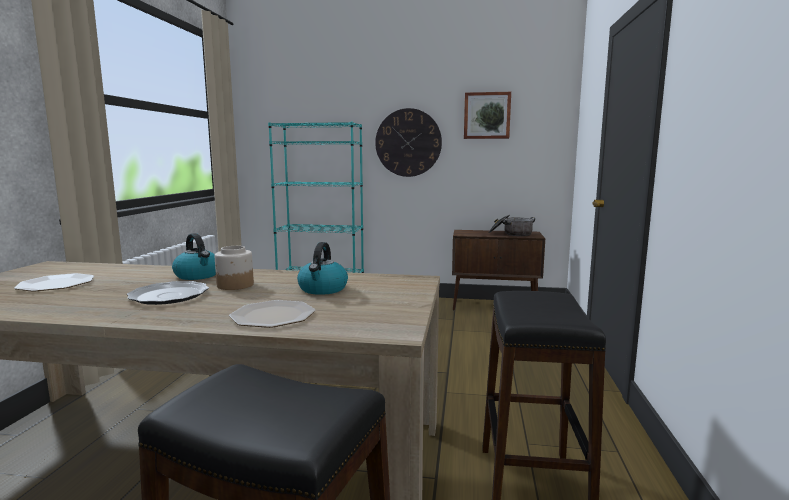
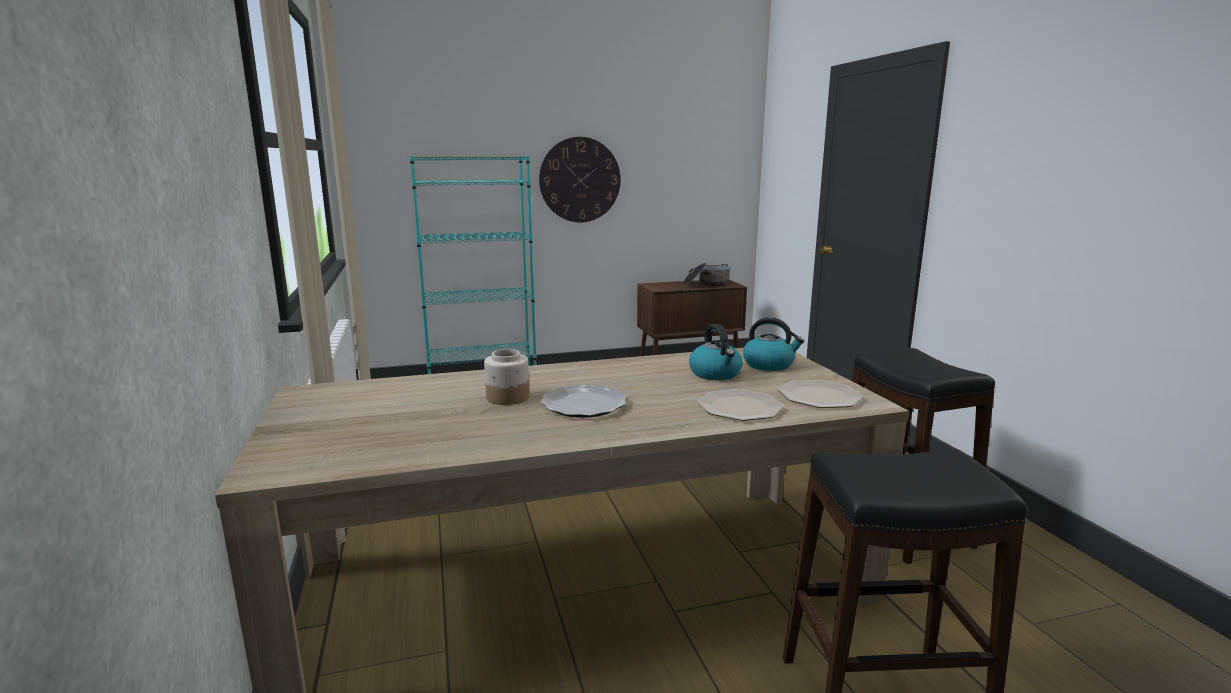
camera: 25 degrees left, 5 degrees up
(56, 284) = (406, 414): plate -> plate (820, 396)
(198, 275) = (547, 377): kettle -> kettle (769, 365)
(235, 285) = (620, 383): jar -> jar (508, 397)
(487, 115) = (670, 147): picture -> none

